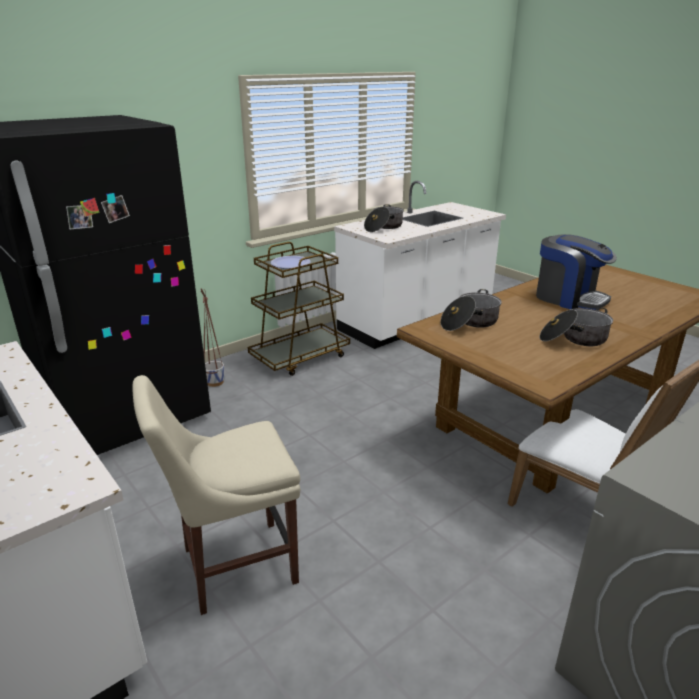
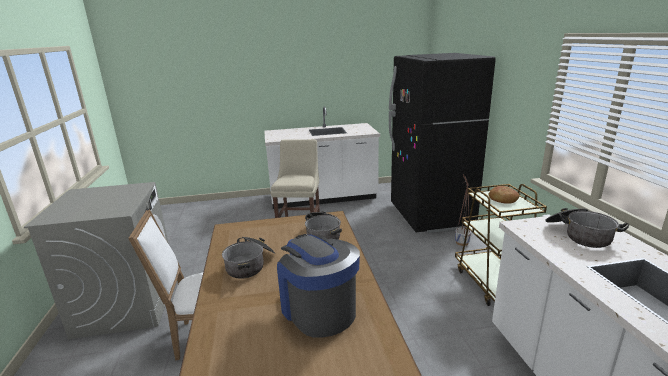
camera: 120 degrees right, 5 degrees down
(290, 263) = (502, 199): plate -> bread
(569, 298) = (318, 309): coffee machine -> coffee machine turned 75 degrees clockwise

